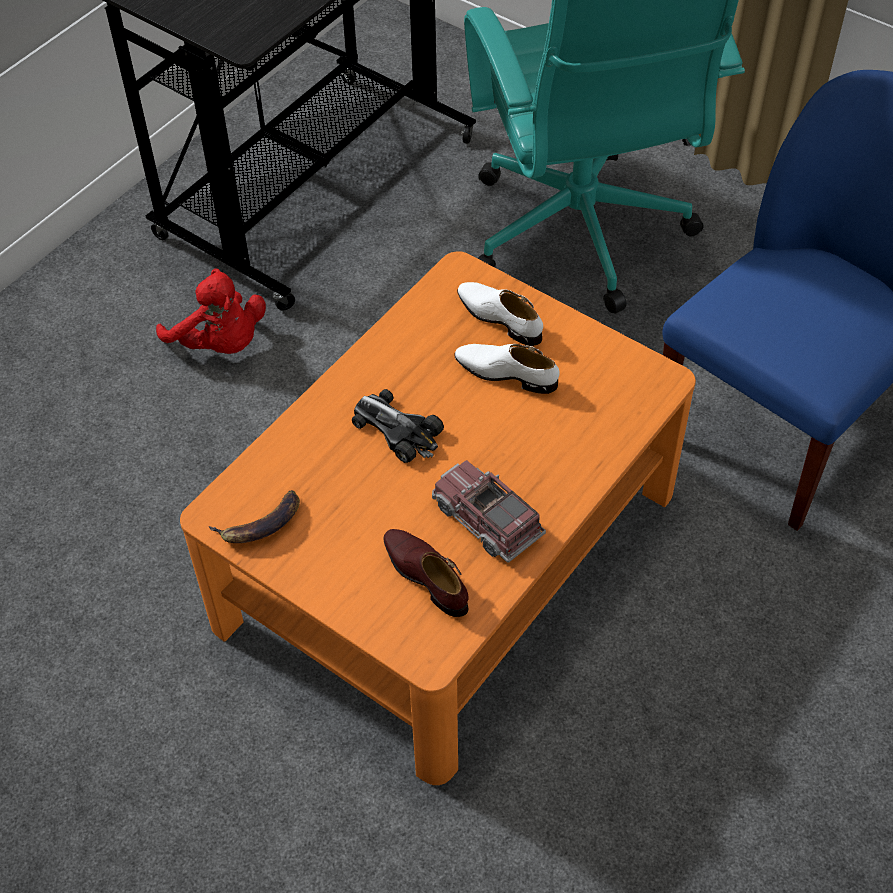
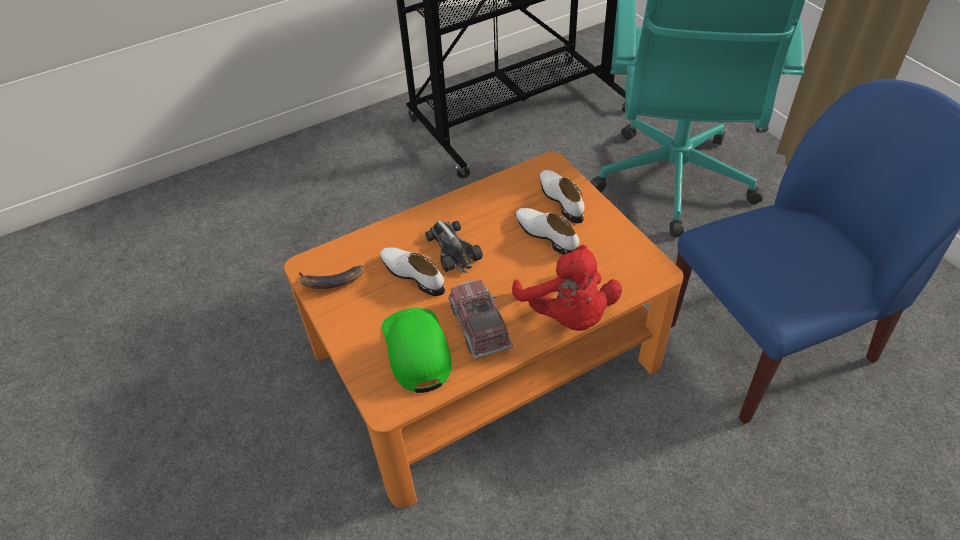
camera: 25 degrees right, 5 degrees down
(220, 343) = (414, 186): red plush toy -> red plush toy (567, 315)
(364, 481) = (412, 274): none -> white shoe
(426, 576) = (416, 350): brown shoe -> green cap

